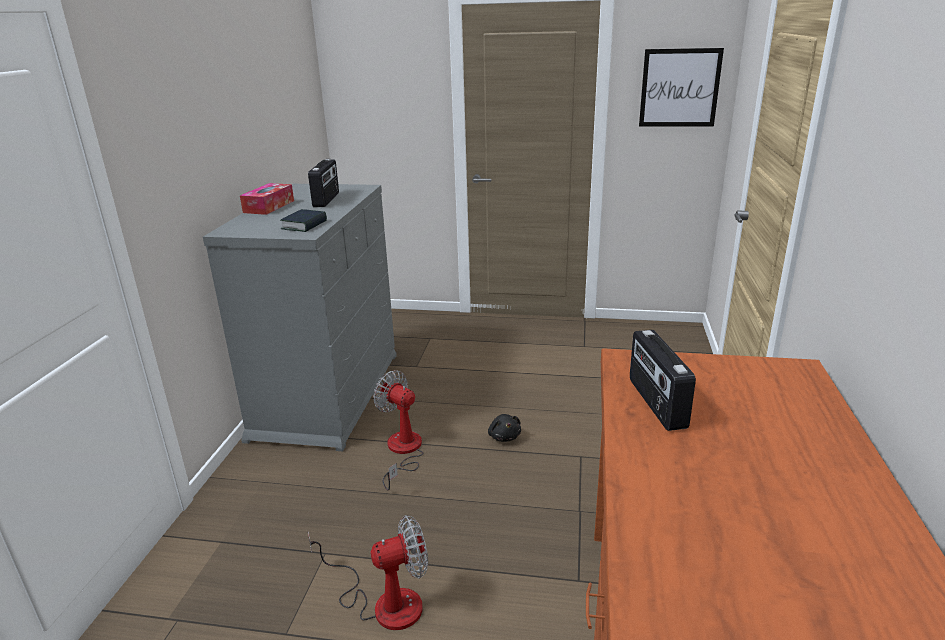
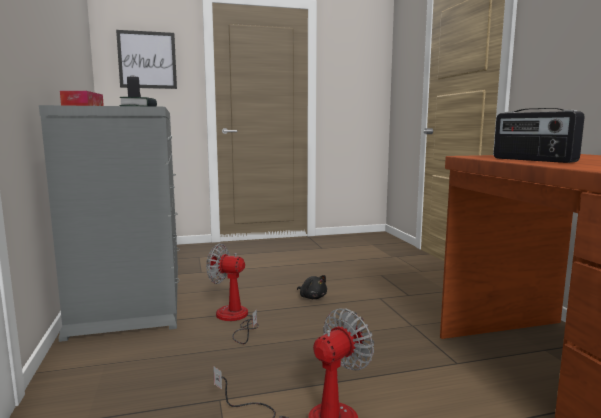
camera: 25 degrees left, 15 degrees down
(679, 88) = (359, 69): picture -> picture (147, 60)

